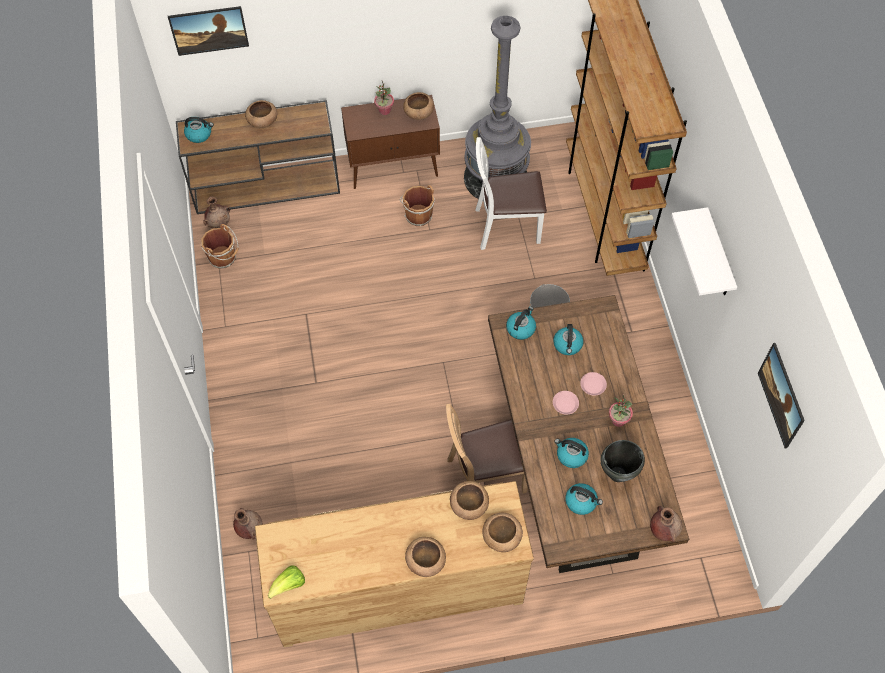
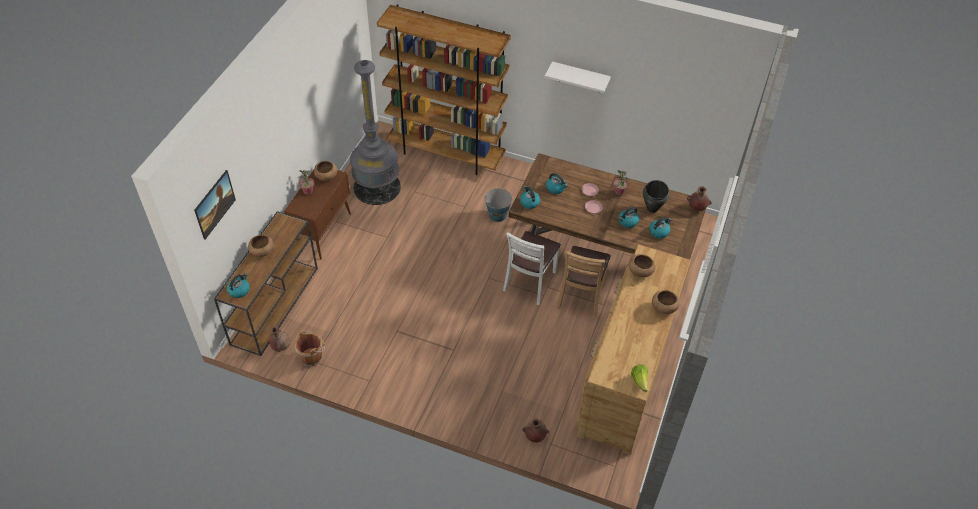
camera: 60 degrees left, 10 degrees down
(417, 215) = (370, 237): brown bucket -> none
(501, 537) = (669, 267): brown bowl -> none
(506, 227) = (417, 200): white chair -> white chair (530, 282)
(777, 402) = (687, 99): picture -> none

